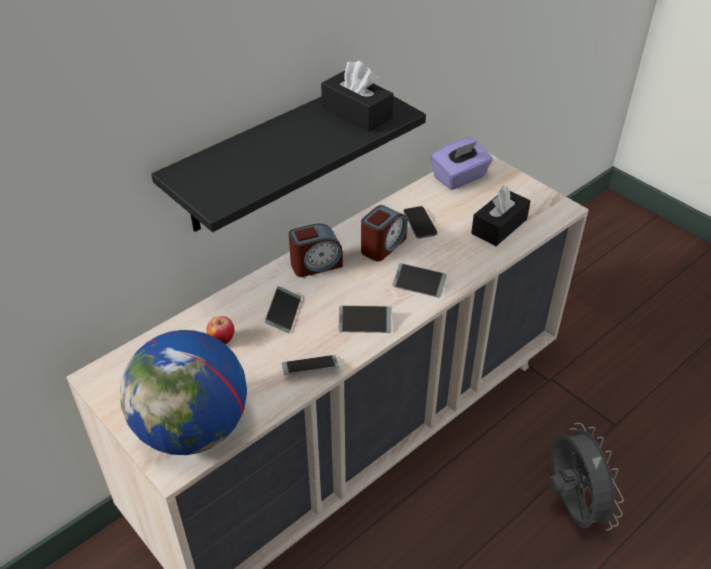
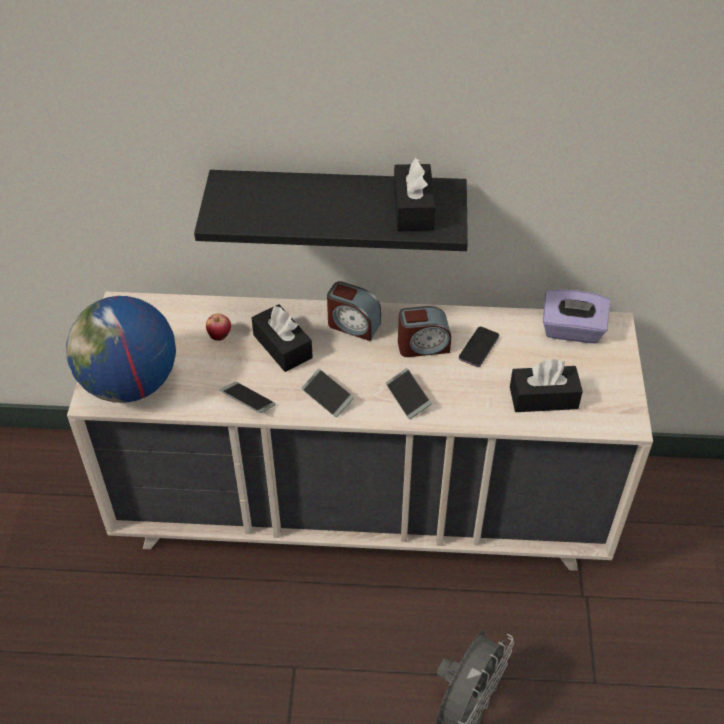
camera: 45 degrees right, 5 degrees up
(283, 313) = (282, 346): phone -> black tissue box

